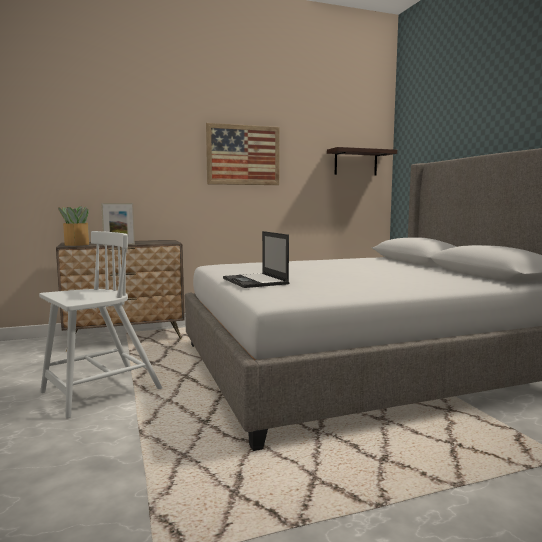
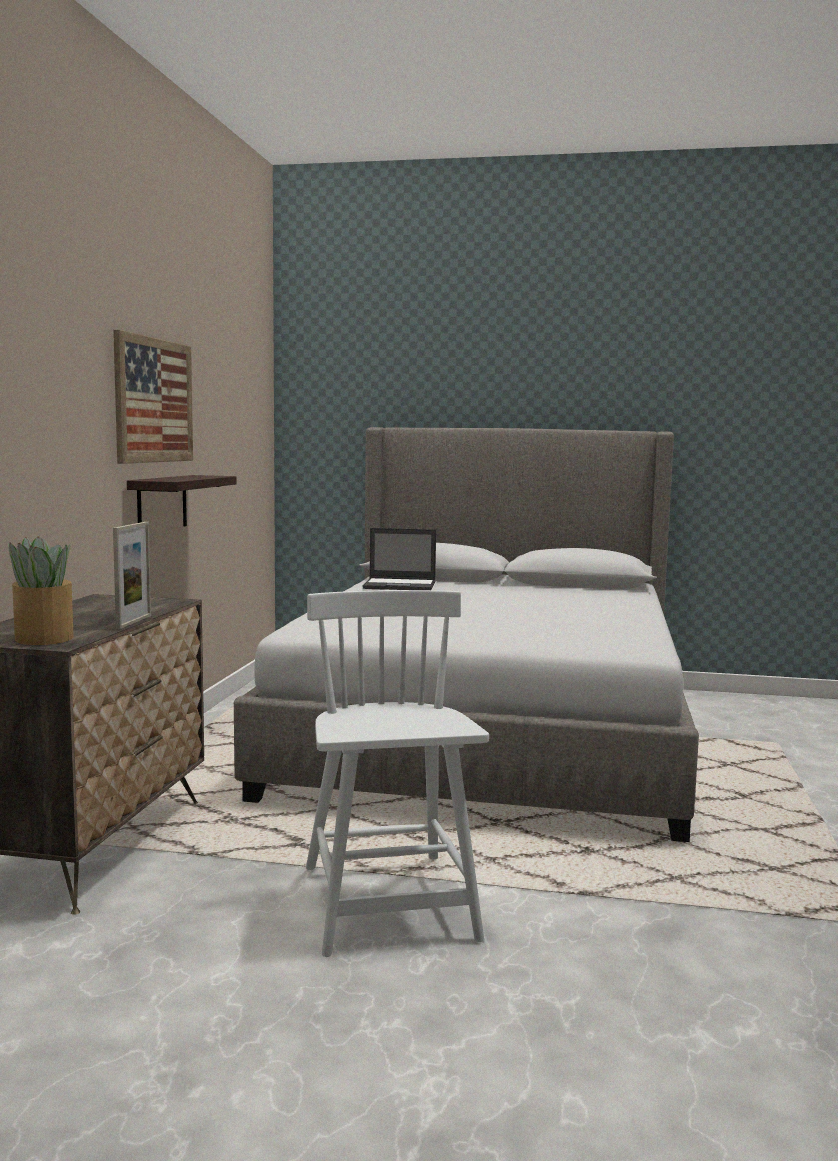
camera: 60 degrees left, 0 degrees up
(255, 281) = (511, 637): laptop -> laptop (400, 585)
(355, 163) = (250, 416): shelf -> shelf (162, 504)

